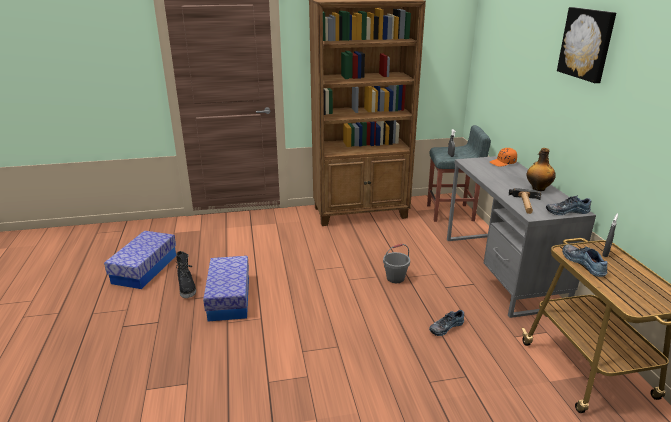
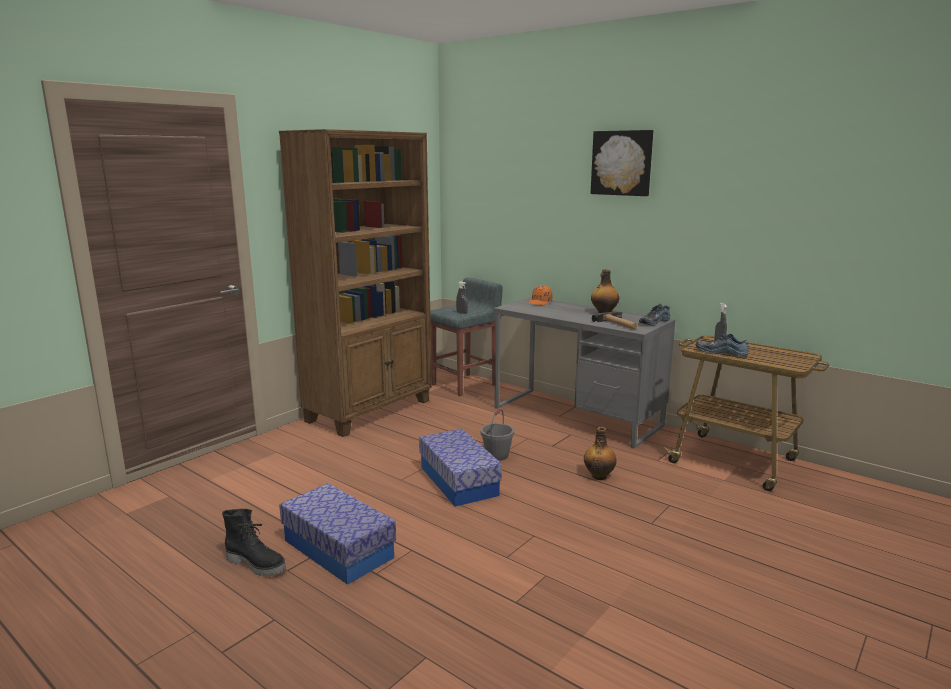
camera: 40 degrees left, 10 degrees down
(145, 269) = (145, 573): storage box -> storage box (459, 481)
(445, 327) = (599, 476): shoe -> bottle

